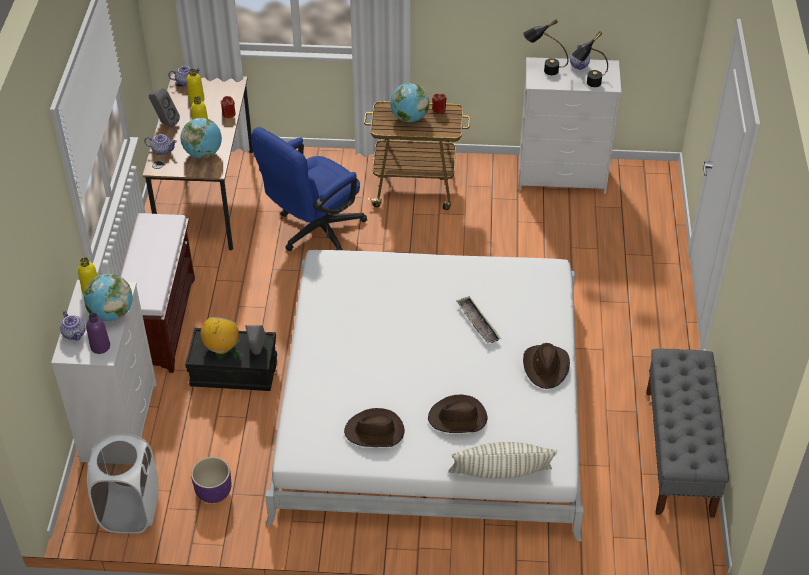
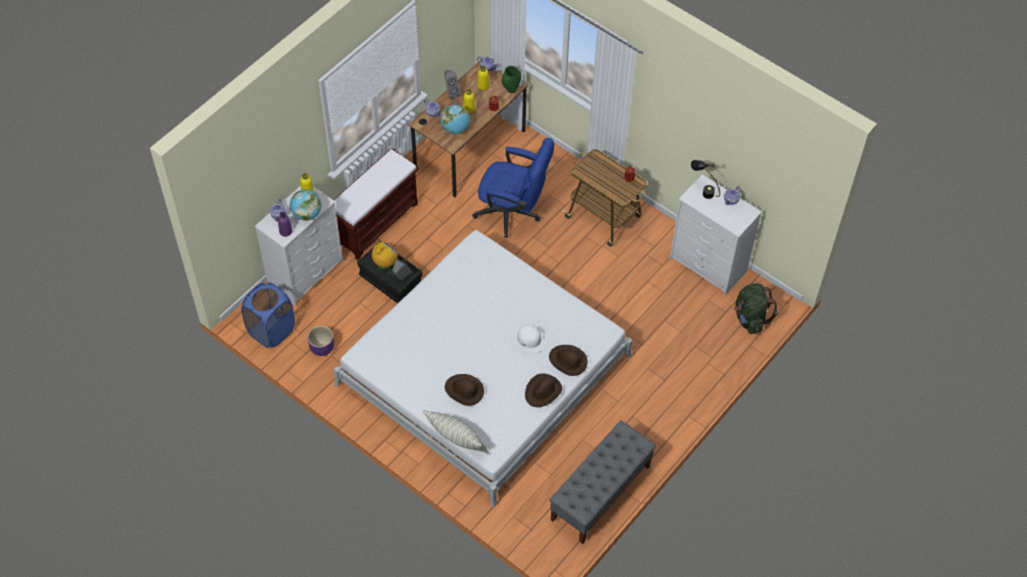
camera: 35 degrees right, 10 degrees up
(130, 510) = (271, 330): white laundry basket -> blue laundry basket
(232, 89) = (511, 90): none -> green vase
(313, 232) = (513, 213): blue office chair -> blue office chair turned 150 degrees counterclockwise
(375, 432) = (411, 370): brown hat -> brown hat (567, 361)
(409, 118) = (605, 173): globe -> none
(478, 323) = (529, 339): tray -> white hat
(588, 85) = (721, 219): black table lamp -> none
(650, 200) = (750, 318): none -> green backpack

